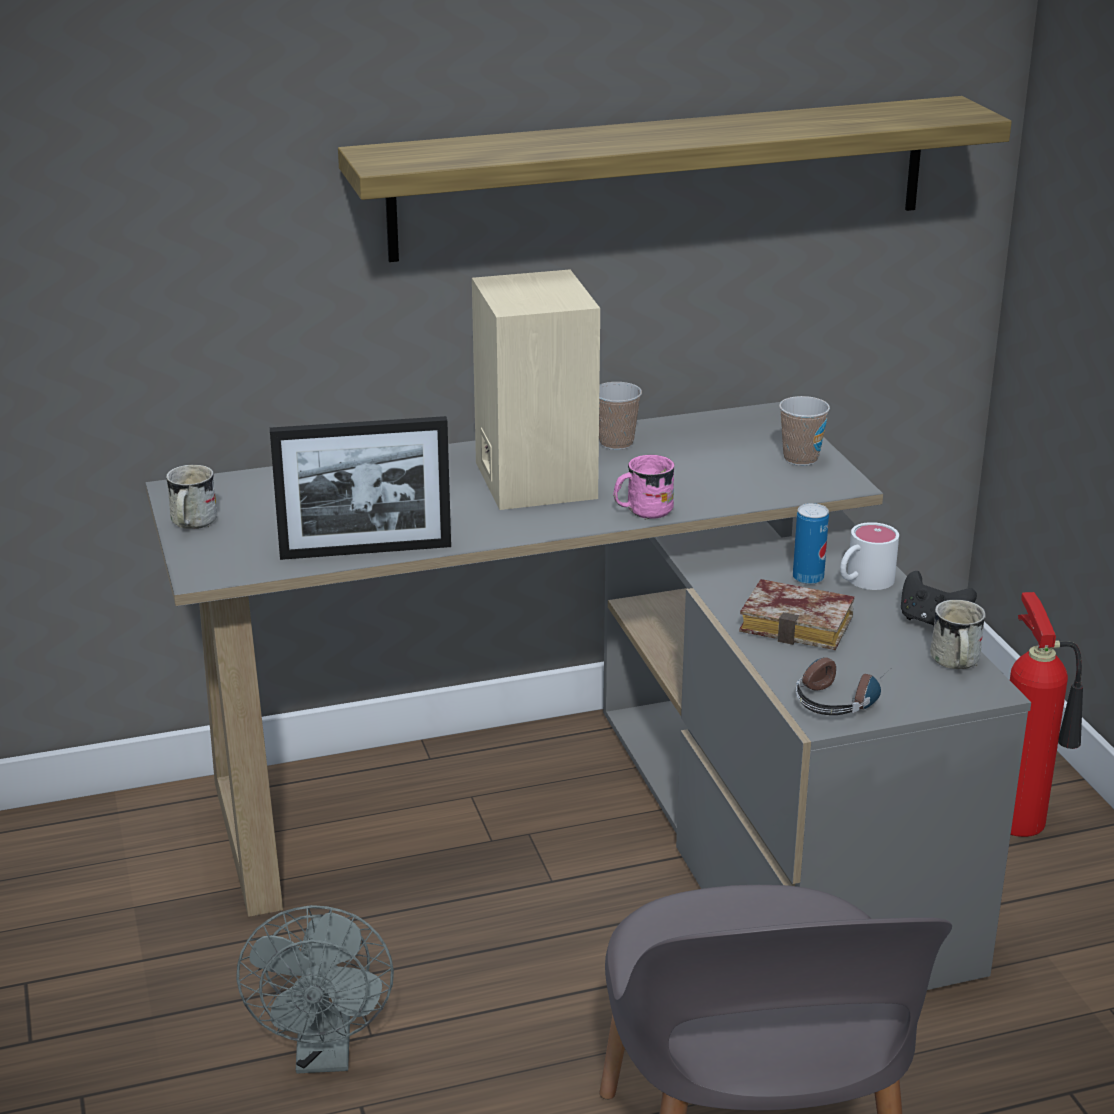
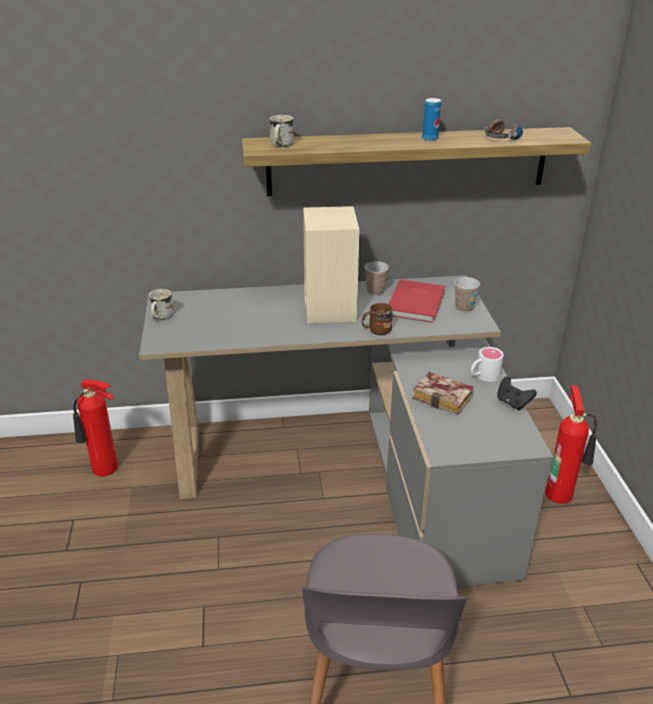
camera: 10 degrees right, 5 degrees up
(65, 881) = (105, 470): none -> fire extinguisher
(325, 1054) = (194, 576): grey fan -> none
(365, 551) = (235, 339): picture frame -> none
(642, 511) = (376, 330): pink mug -> brown mug
(707, 457) = (417, 303): none -> red book
(808, 578) = (456, 371): can -> can (430, 139)
(840, 697) = (453, 442): headphones -> headphones (504, 136)
(955, 663) = (518, 429): white mug -> white mug (280, 145)

